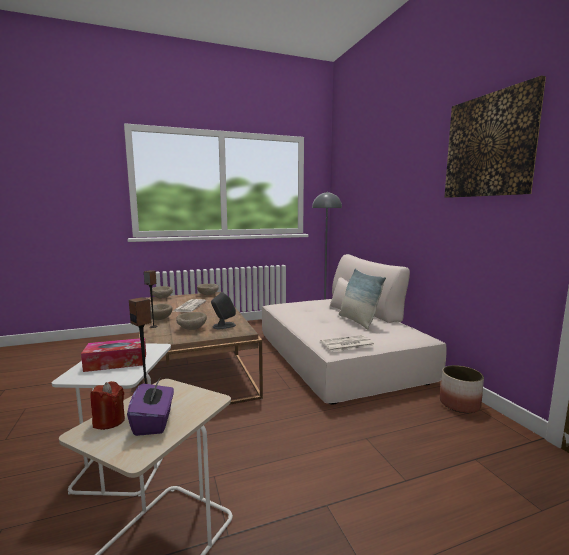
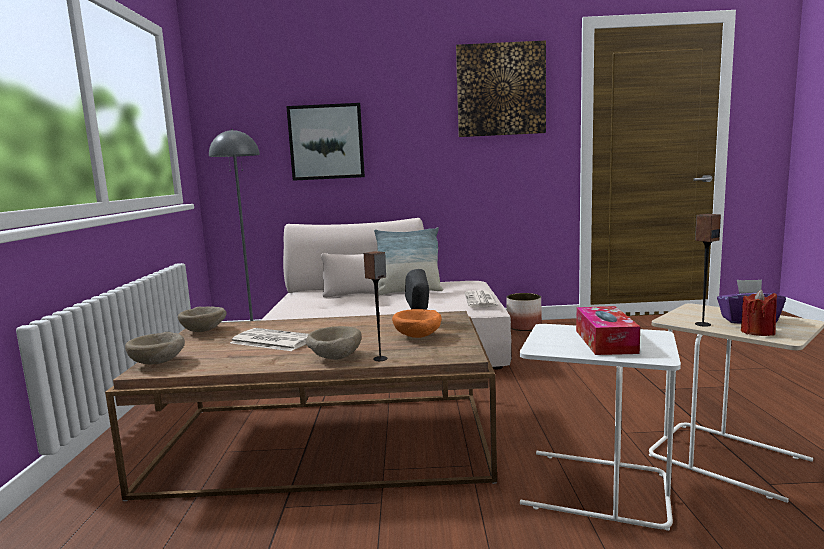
camera: 70 degrees left, 0 degrees up
(191, 329) = (418, 337): beige bowl -> orange bowl
(374, 200) = (326, 142): none -> picture

